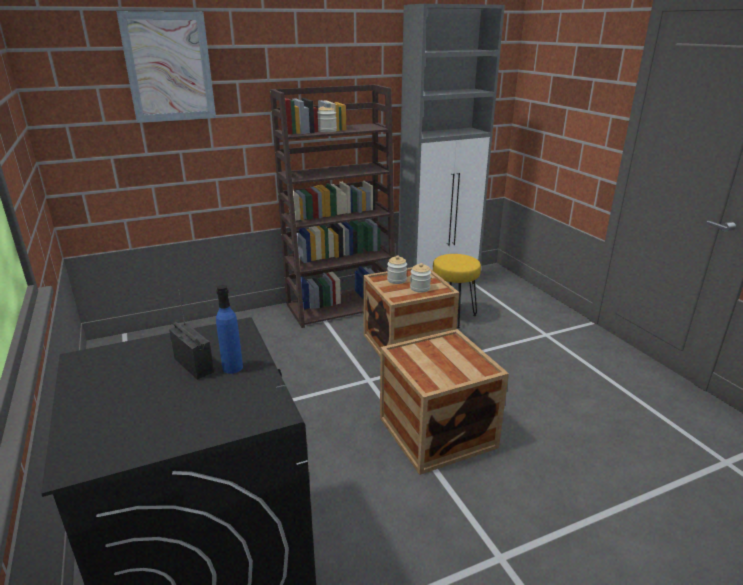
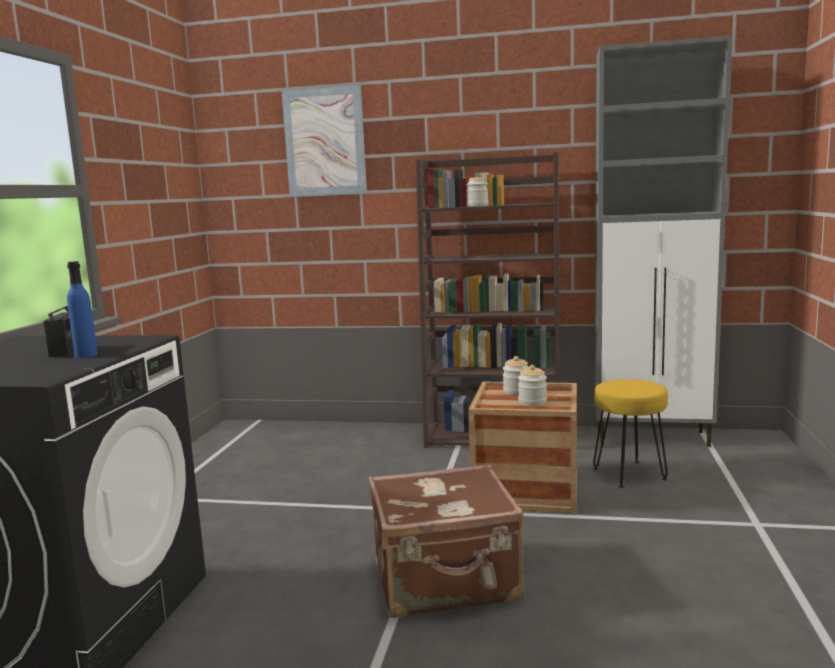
camera: 35 degrees right, 15 degrees down
(437, 432) = (446, 582): crate -> brown suitcase

